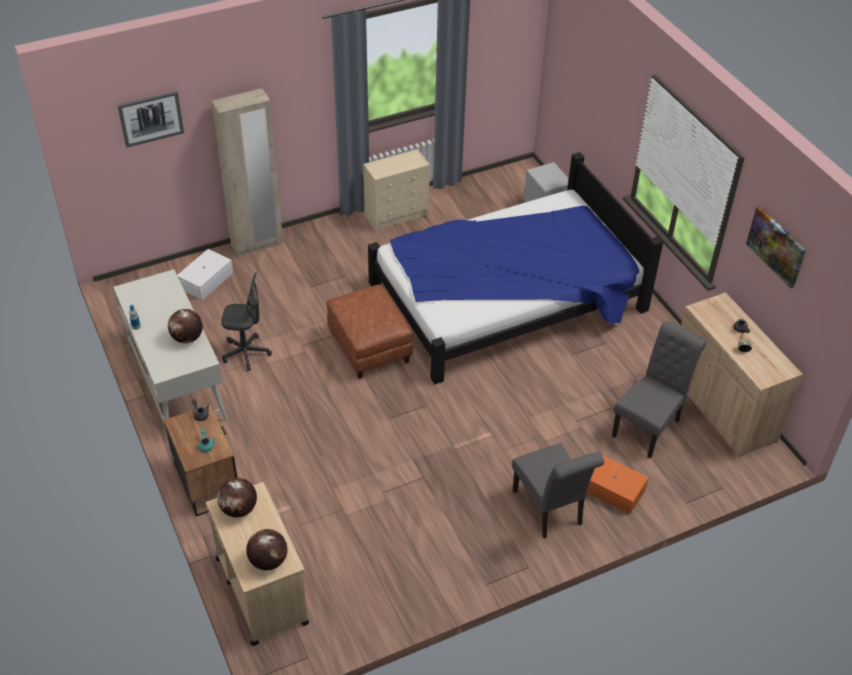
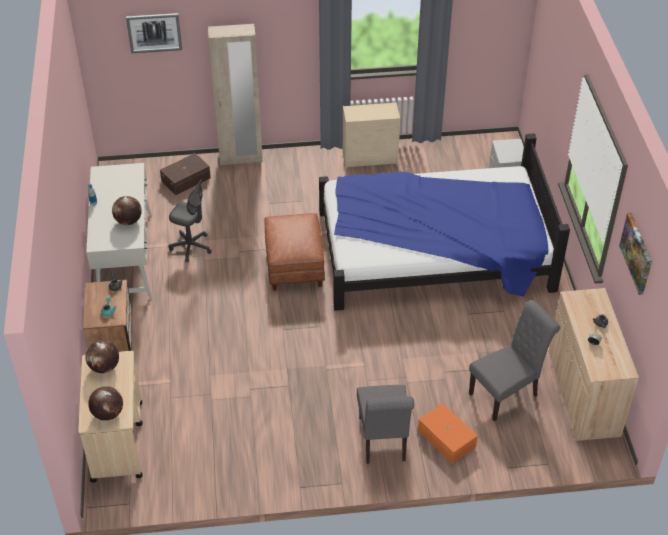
camera: 20 degrees right, 0 degrees up
(207, 280) = (186, 180): white storage box -> brown storage box

